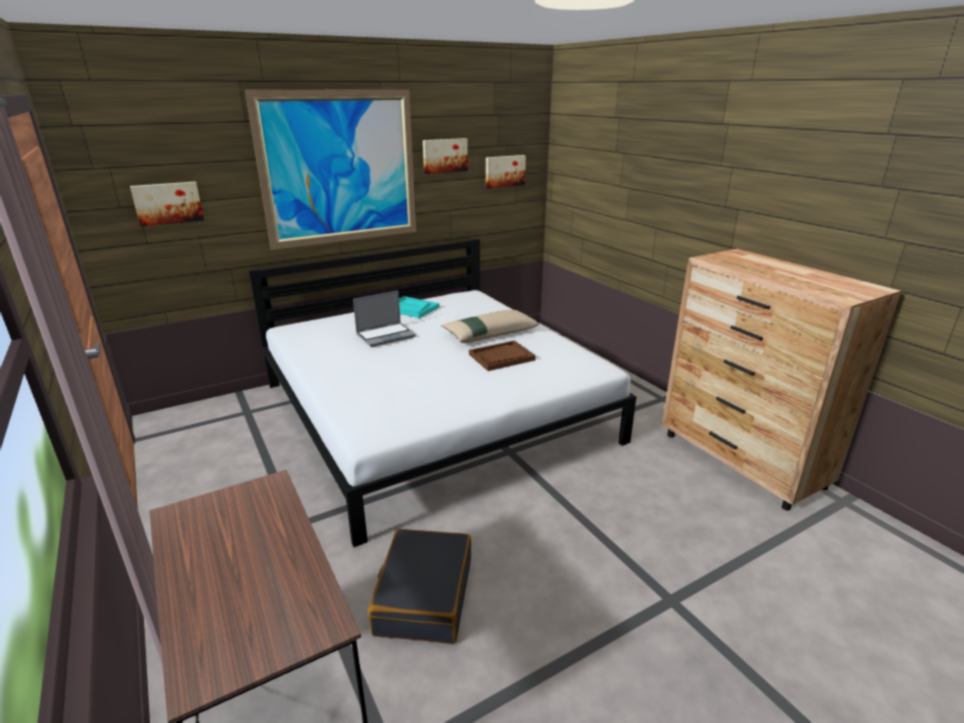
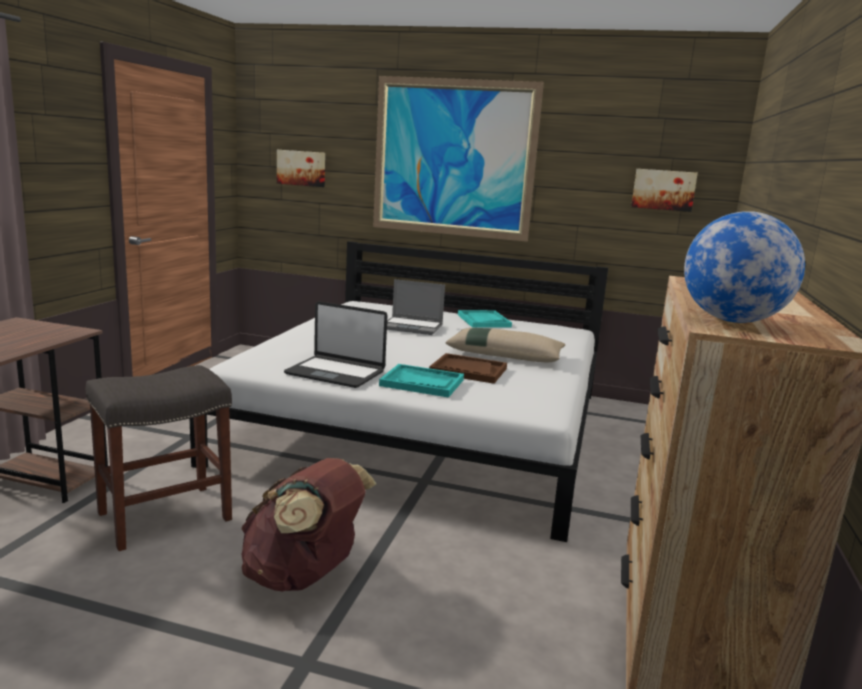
camera: 45 degrees right, 10 degrees down
(423, 596) = (163, 517): black suitcase -> grey stool
(442, 403) = (336, 373): none -> laptop
(444, 155) = (578, 159): picture -> none
(506, 381) = (422, 383): none -> turquoise tray
(576, 558) = (303, 576): none -> brown backpack
(826, 289) = (732, 321): none -> globe

